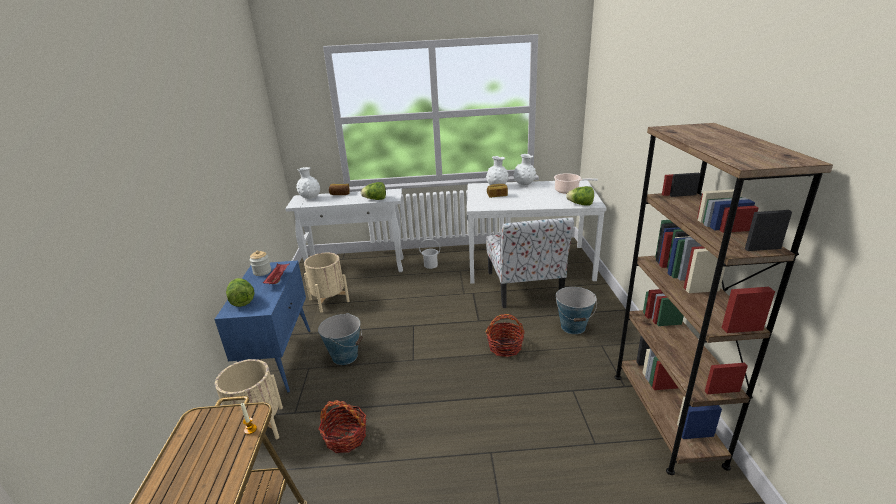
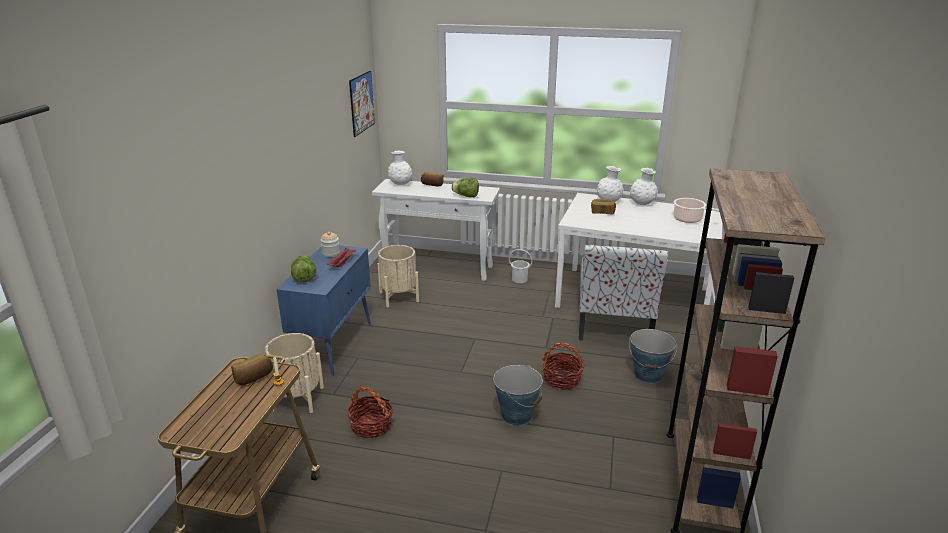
camera: 15 degrees right, 0 degrees up
(218, 431) = (254, 378): none -> bread
(262, 126) = (361, 103): none -> picture
(345, 356) = (395, 354): bucket -> bucket (516, 415)
(580, 204) = (693, 238): lettuce -> none

